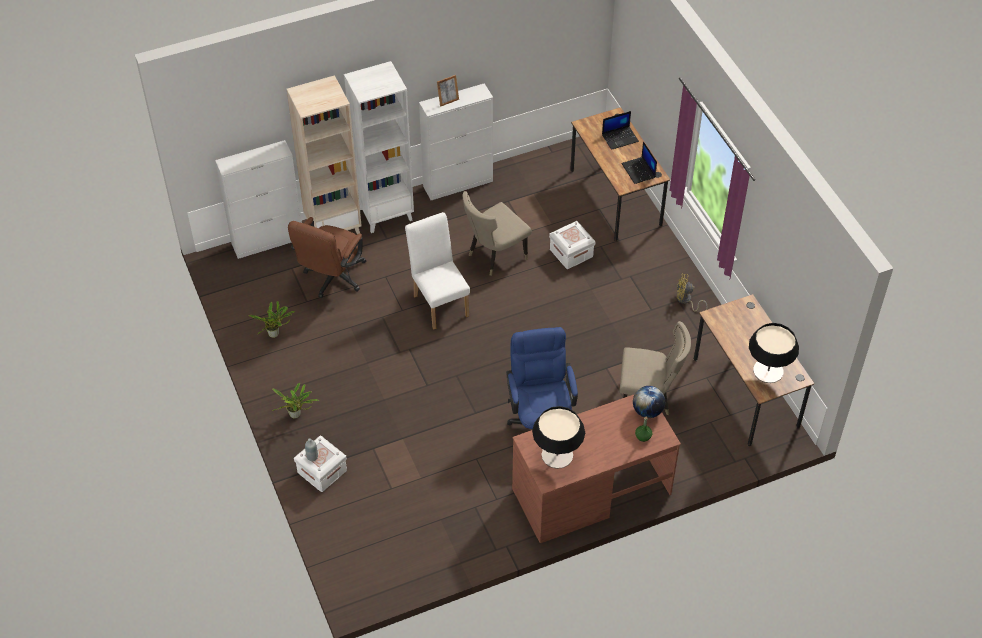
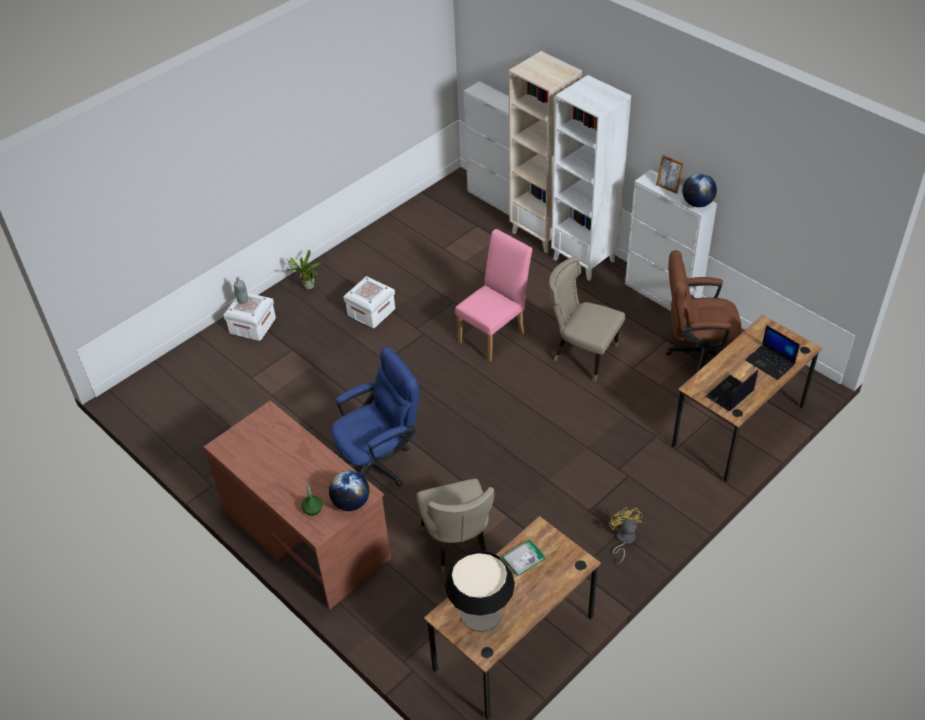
camera: 70 degrees right, 5 degrees down
(275, 334) = (394, 243): potted plant -> none
(332, 279) = (479, 254): brown office chair -> brown office chair (696, 353)
(439, 302) = (495, 335): white chair -> pink chair
(478, 93) = (697, 203): none -> globe
(557, 455) = (258, 442): table lamp -> none
(571, 253) = (628, 414): white storage box -> white storage box (371, 312)
(732, 333) = (523, 558): none -> book

